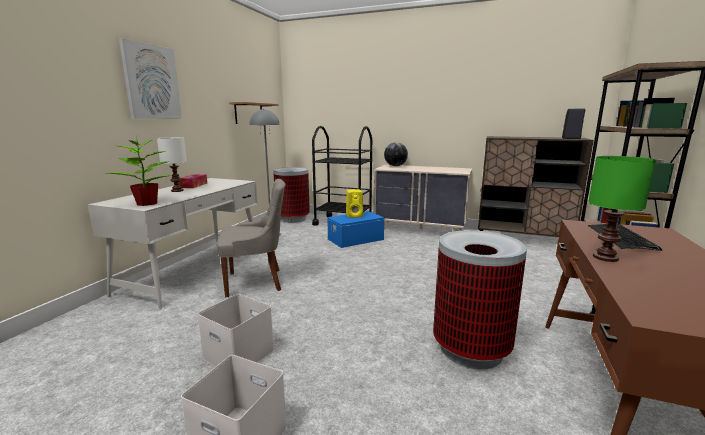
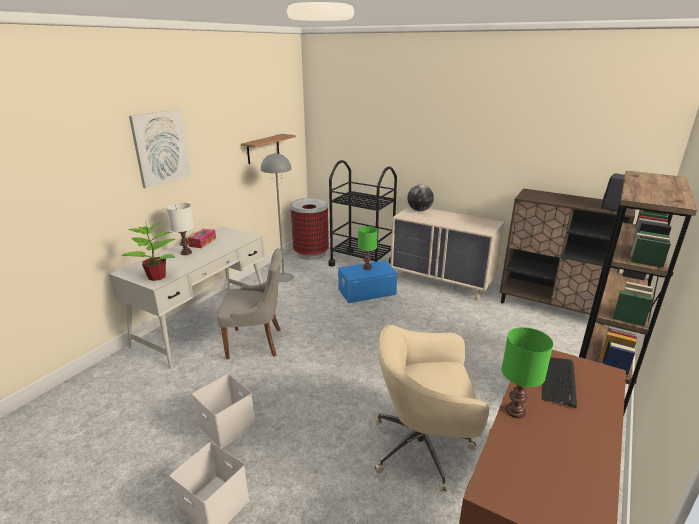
camera: 10 degrees right, 10 degrees up
(355, 215) = (367, 267): yellow speaker -> green table lamp
(470, 349) = (424, 447): trash can -> beige office chair

